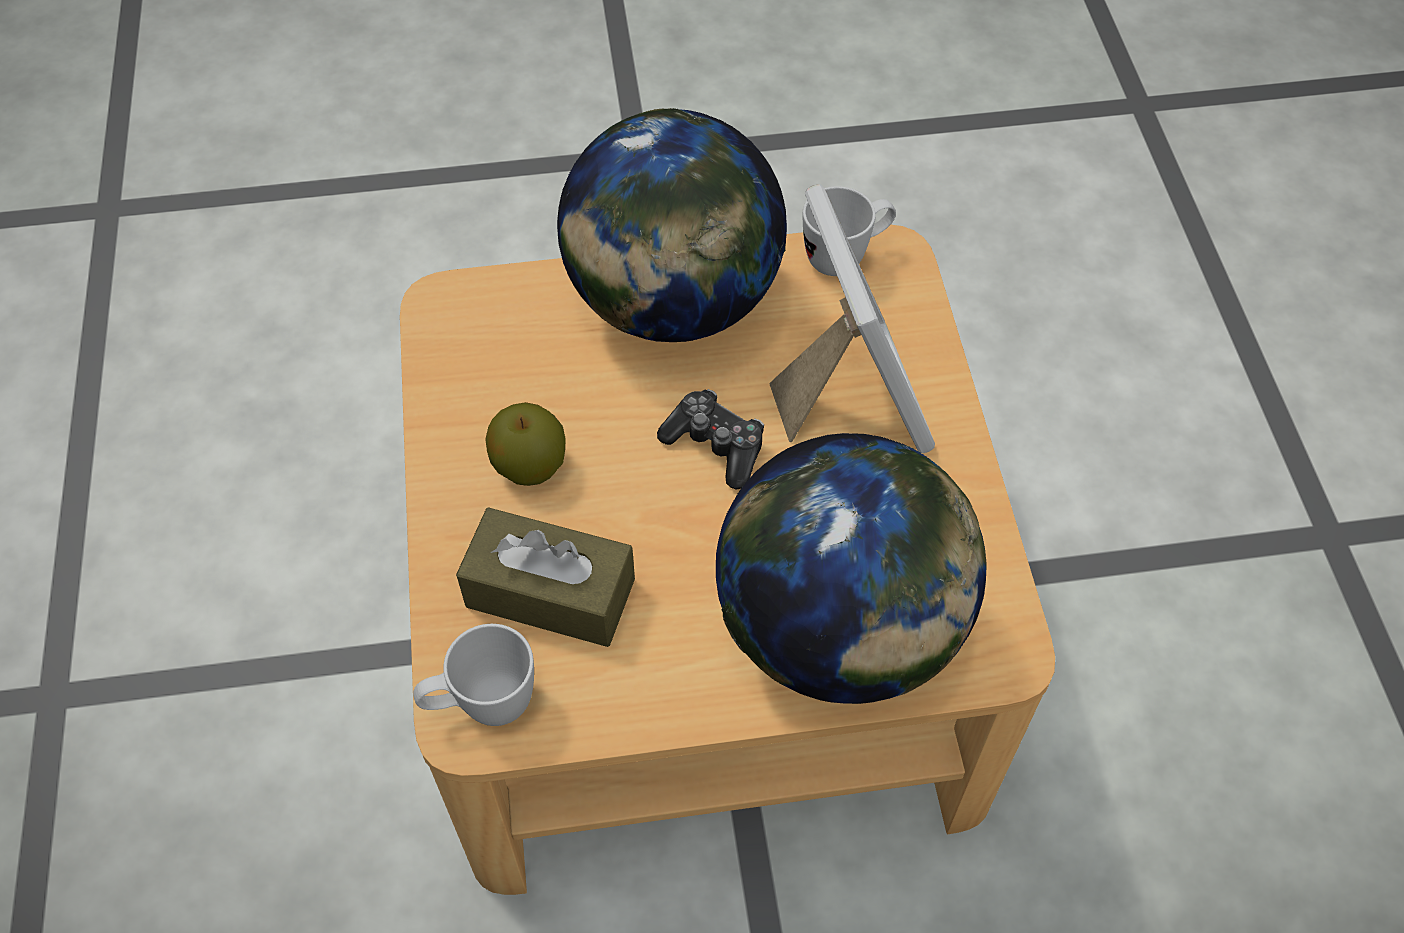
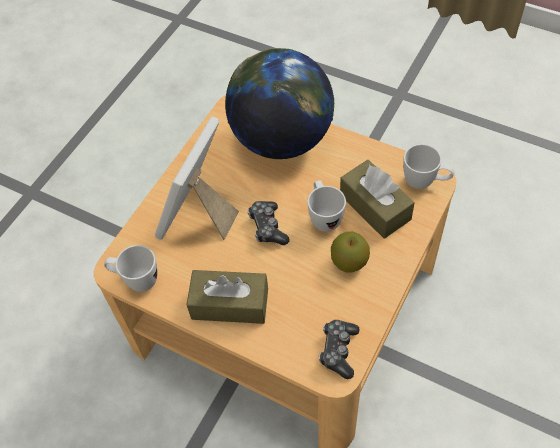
camera: 140 degrees left, 0 degrees up
(458, 331) = (338, 350): none -> game controller
(632, 520) = (324, 216): none -> white mug
(673, 303) = (230, 304): globe -> brown tissue box

